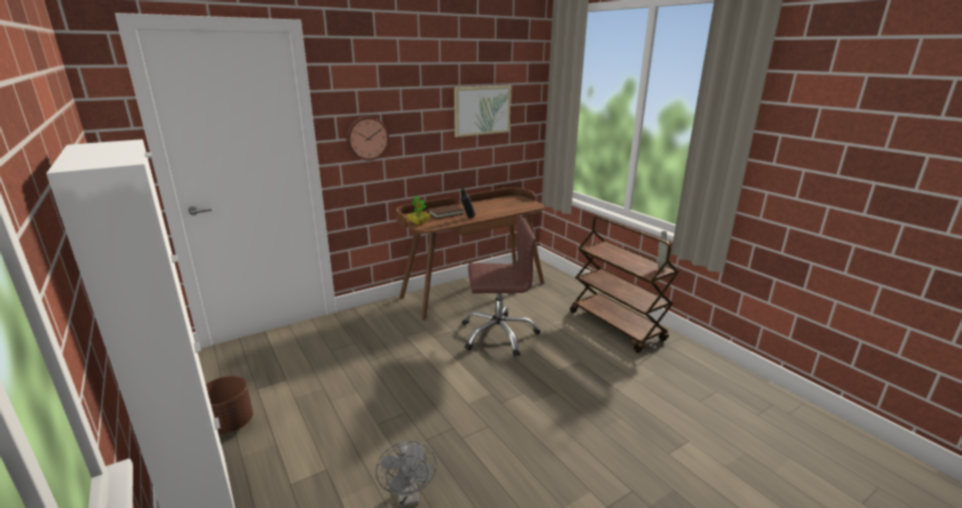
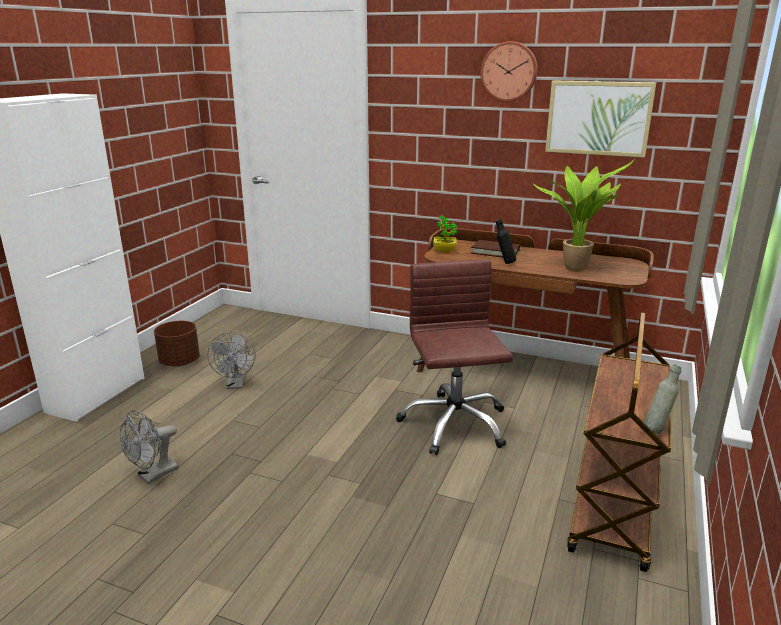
camera: 55 degrees right, 0 degrees up
(324, 403) = (236, 385): none -> grey fan
(367, 138) = (423, 135): wall clock -> wall clock (509, 71)
(498, 334) = (453, 424): brown office chair -> brown office chair turned 150 degrees counterclockwise
(503, 208) = (576, 268): none -> potted plant

